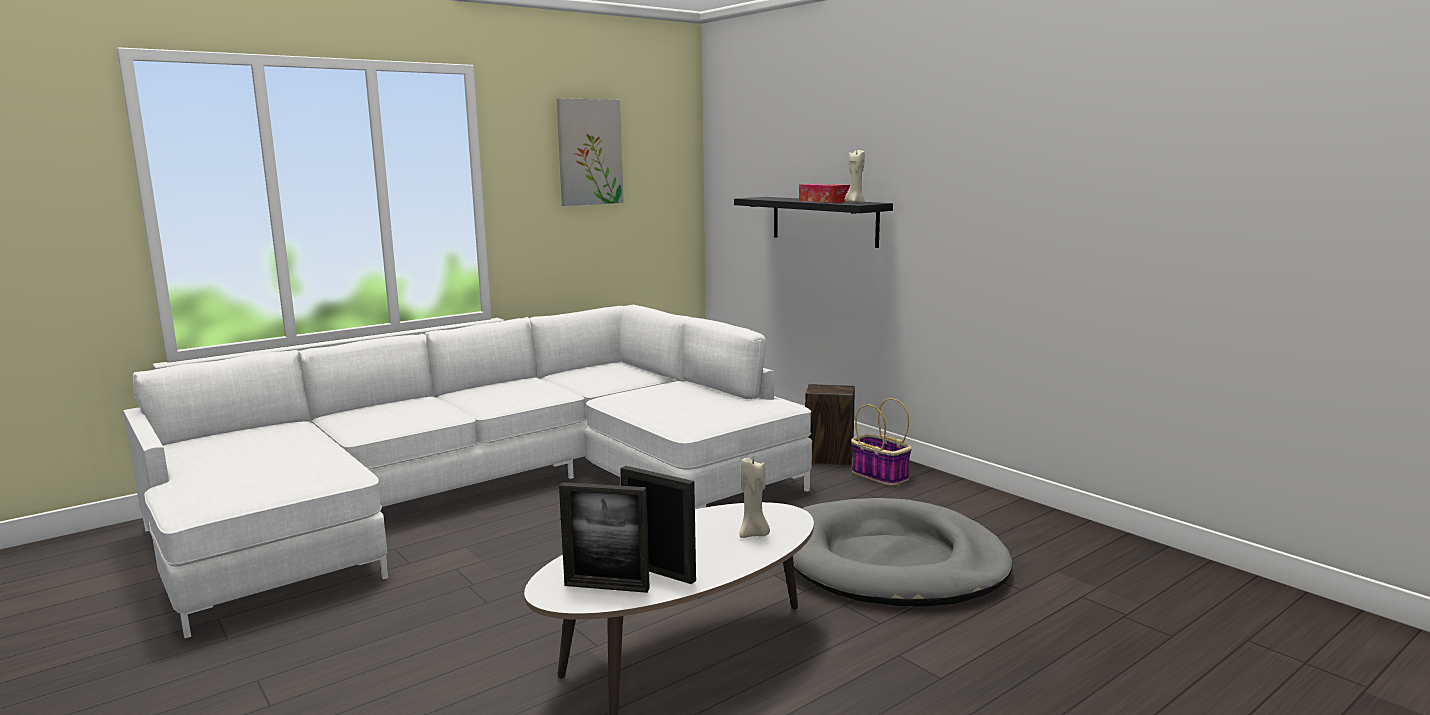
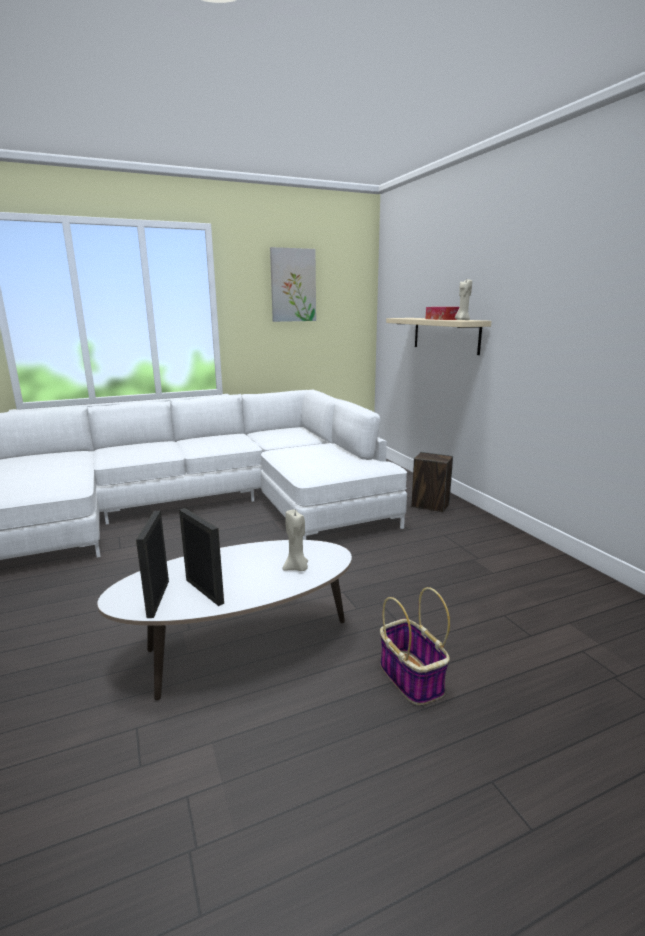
camera: 15 degrees right, 5 degrees up
(606, 587) = (158, 598): picture frame -> picture frame turned 60 degrees clockwise
(824, 221) = (445, 335): black shelf -> beige shelf
(878, 475) = (460, 522): basket -> basket (410, 677)
(892, 562) = (436, 594): grey dog bed -> none

